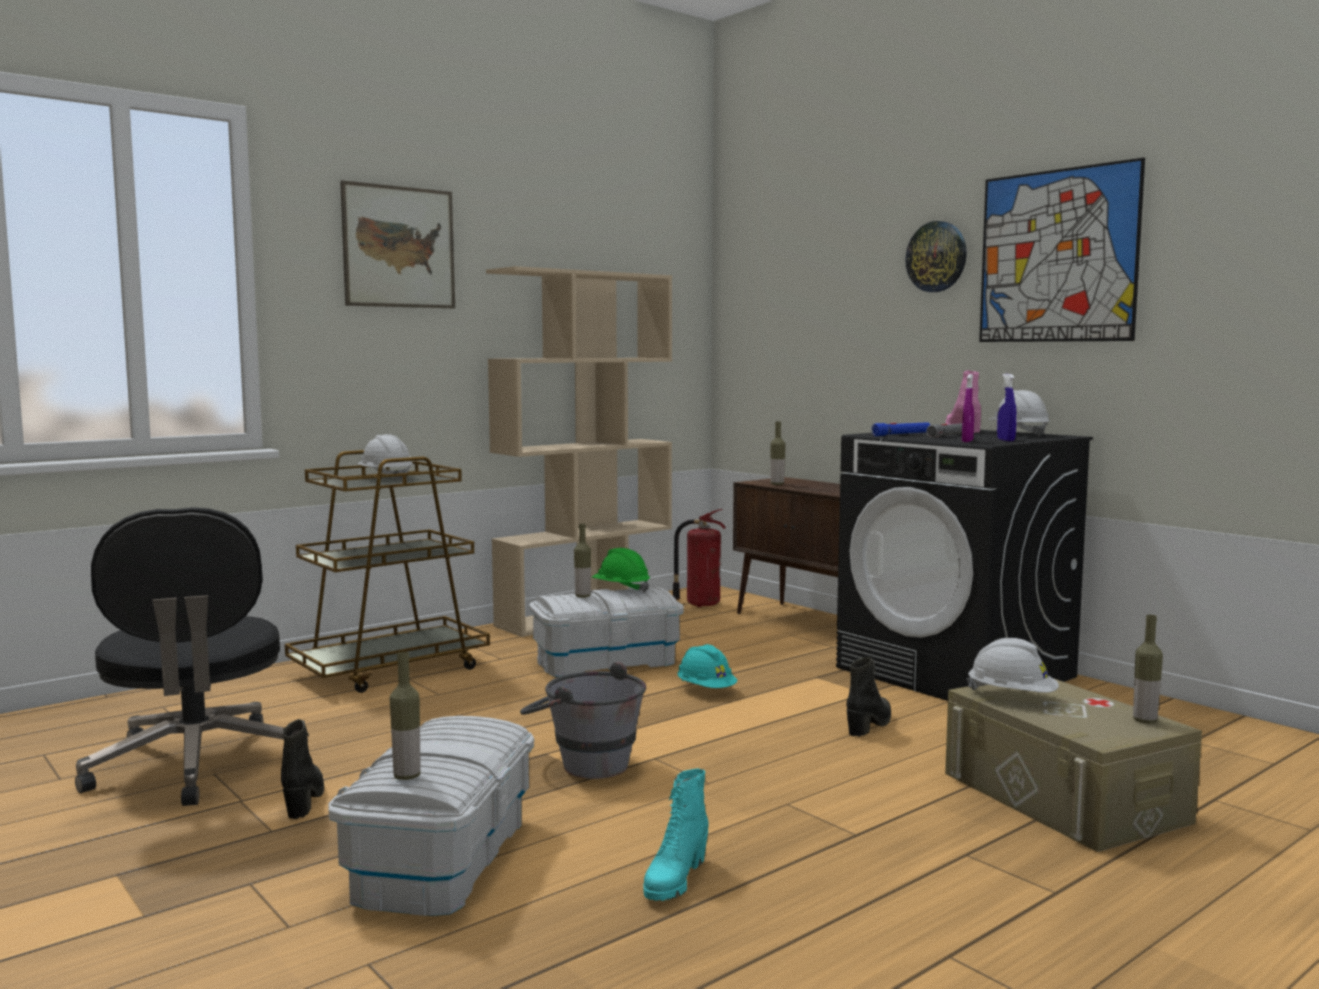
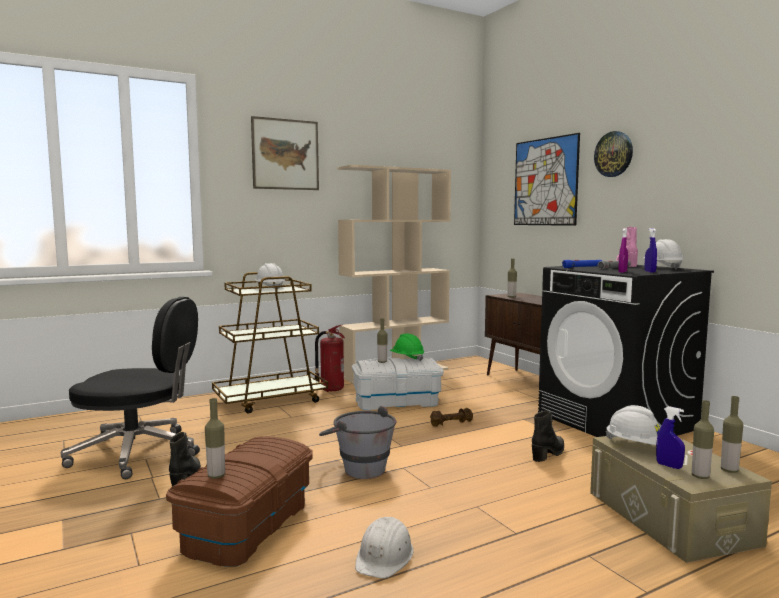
camera: 10 degrees right, 0 degrees up
(196, 766) = (138, 453): black office chair -> black office chair turned 75 degrees counterclockwise
(440, 858) = (247, 526): white storage box -> brown storage box
(674, 880) = (385, 556): turquoise boot -> white hard hat
(701, 604) = (466, 368): fire extinguisher -> fire extinguisher (331, 389)
(706, 690) = (451, 424): turquoise hard hat -> brown dumbbell
(1057, 256) = (692, 151): picture -> picture (545, 182)
(1064, 720) = (669, 466): none -> blue spray bottle
(1109, 731) = (700, 476): none -> bottle

